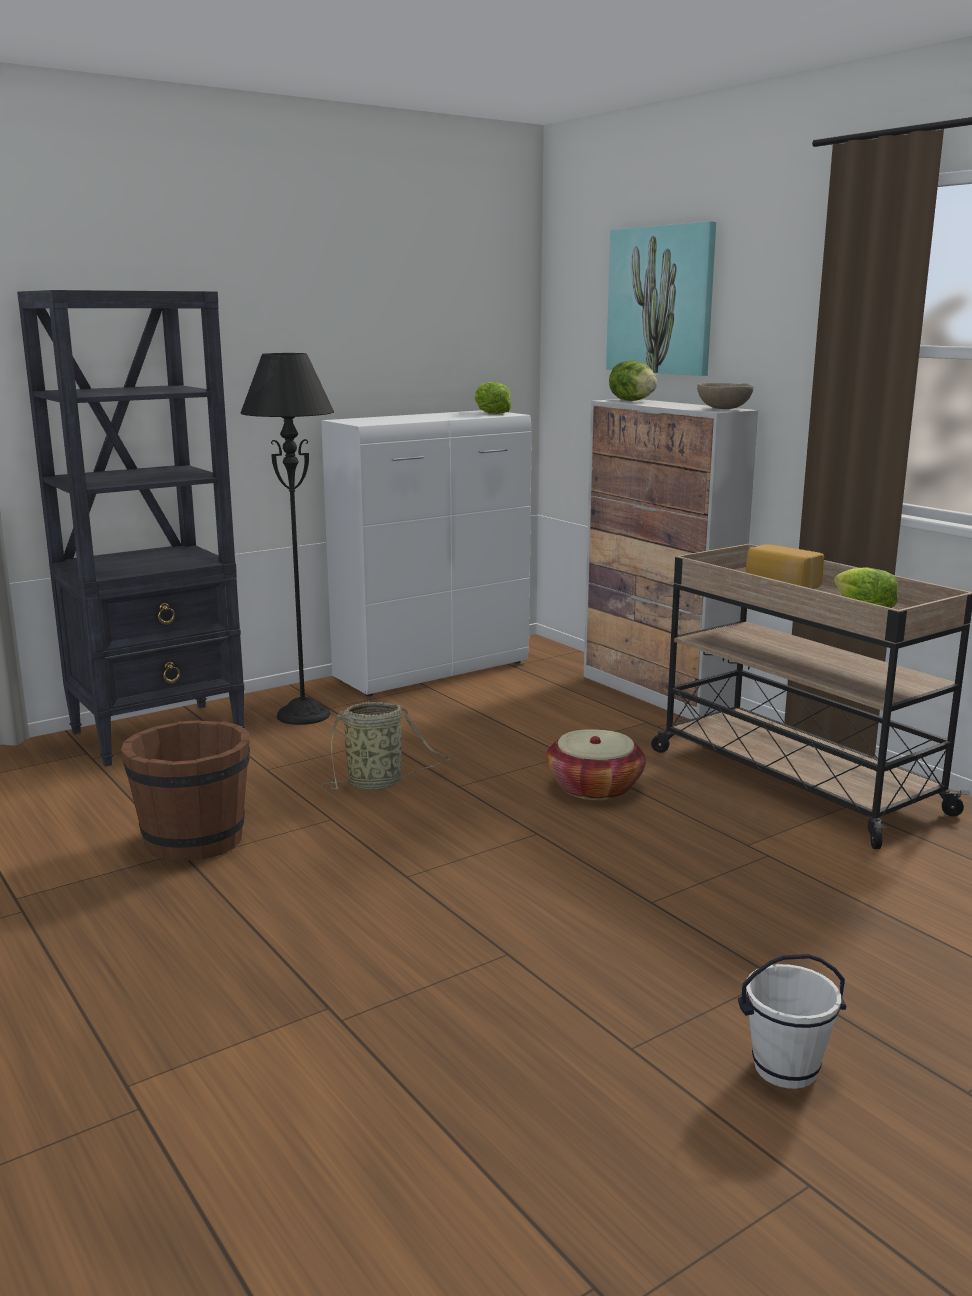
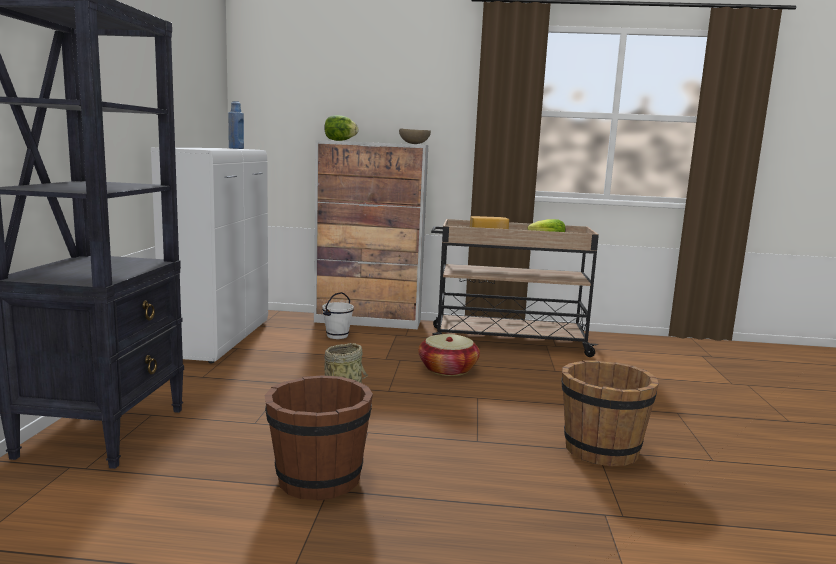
camera: 50 degrees left, 5 degrees down
(303, 715) = (195, 386): black floor lamp -> none
(490, 413) = (236, 148): lettuce -> blue bottle
(513, 955) = (600, 450): none -> brown bucket
(660, 300) = (345, 79): picture -> none
(785, 1070) = (753, 440): white bucket -> white bucket (337, 336)

